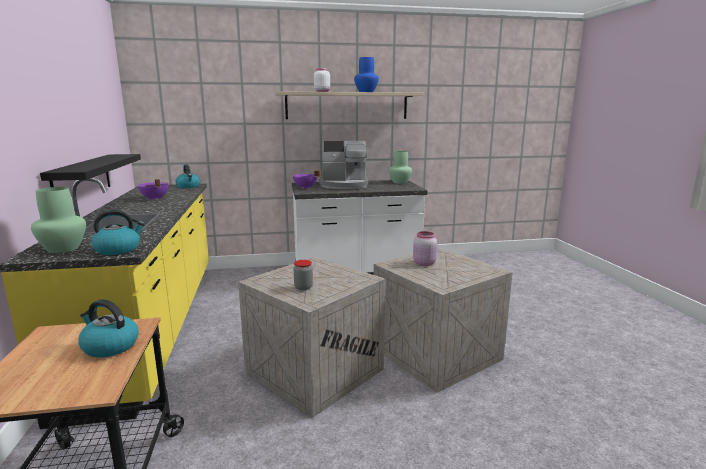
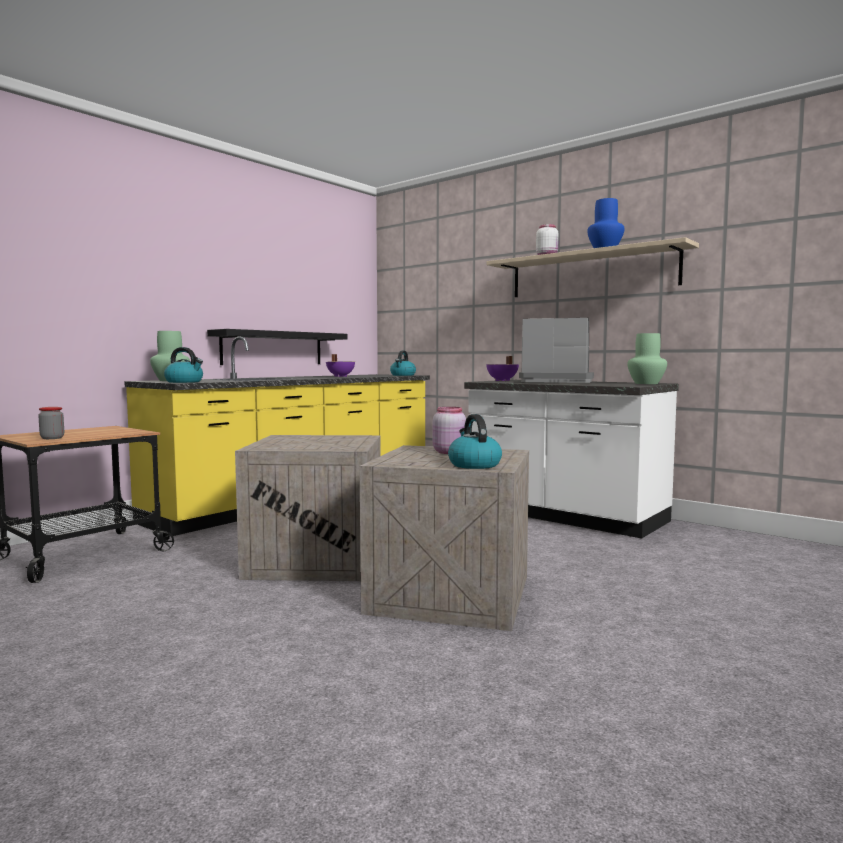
camera: 50 degrees right, 10 degrees down
(109, 346) = (100, 434): kettle -> kettle (474, 465)
(303, 287) = (289, 443): jar -> jar (52, 438)
(344, 185) = (556, 381): coffee machine -> coffee machine turned 150 degrees clockwise

